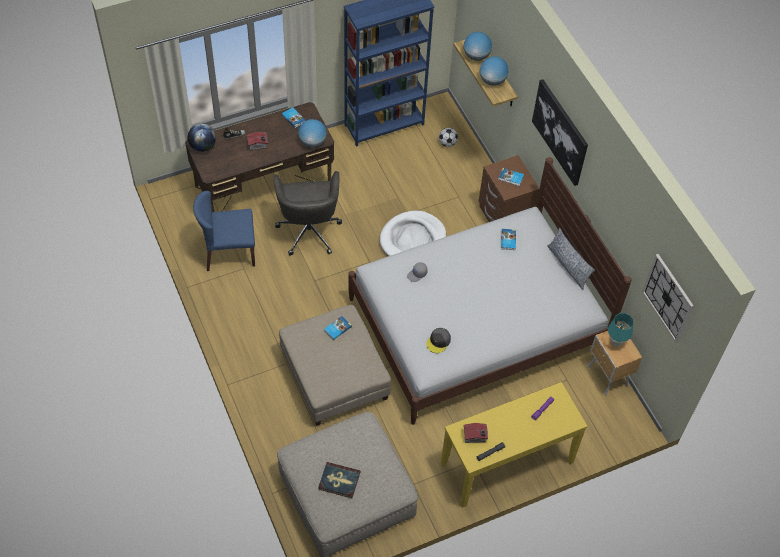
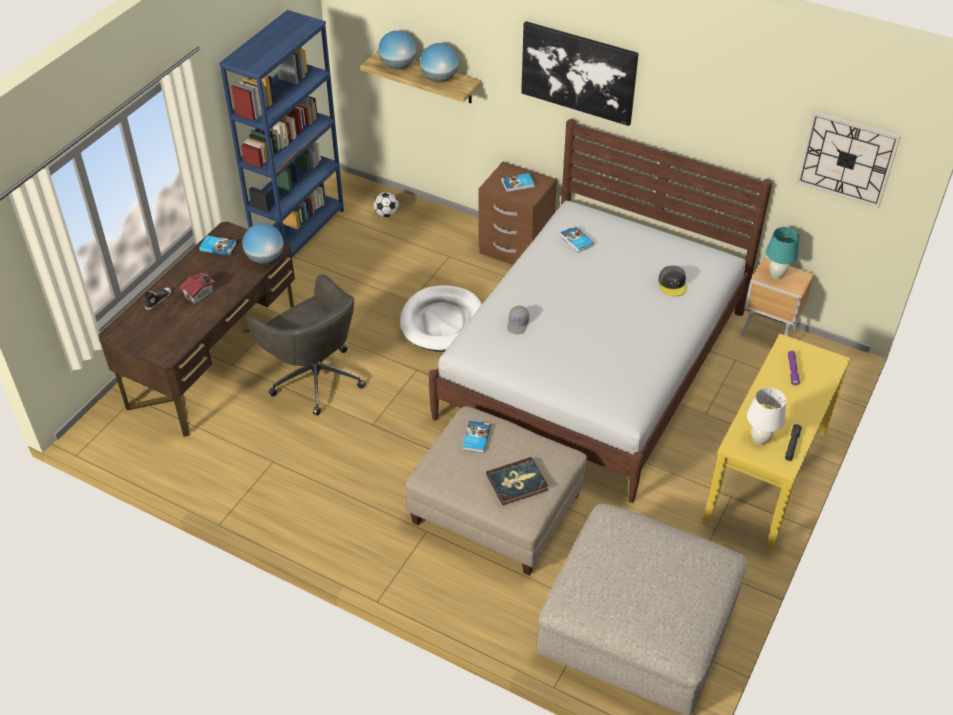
camera: 35 degrees left, 10 degrees down
(203, 146) = (128, 331): globe -> none
(229, 252) = (238, 455): blue chair -> none
(339, 481) = (652, 596): book -> book (517, 483)
(438, 342) = (612, 375): grey cap -> grey cap (672, 284)
(475, 437) = (759, 440): toy house -> white table lamp
(568, 266) = (659, 232): pillow -> none

